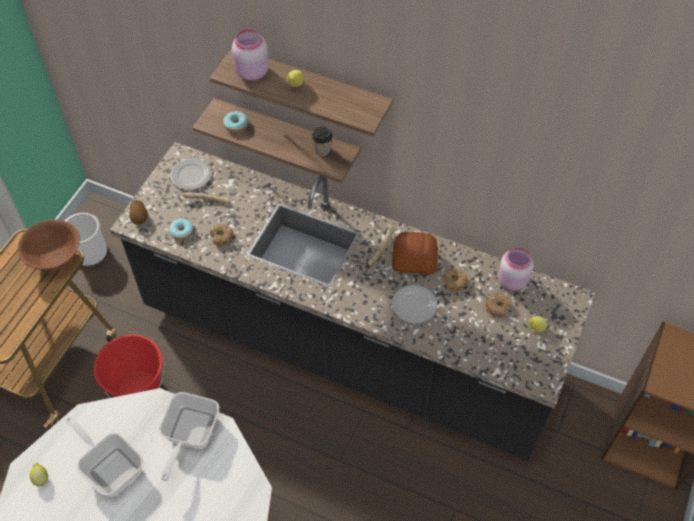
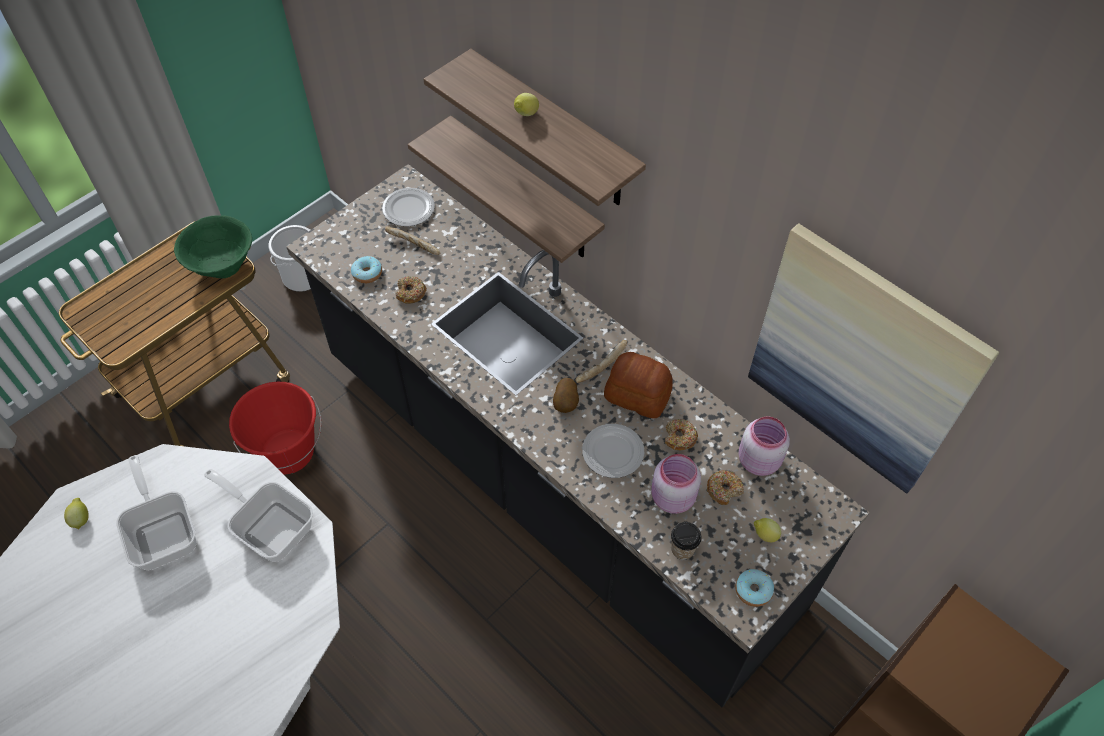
camera: 20 degrees right, 0 degrees up
(56, 259) = (222, 265): brown bowl -> green bowl
(140, 218) = (326, 243): potato -> potato (566, 403)
(189, 435) = (270, 526): frying pan -> frying pan turned 90 degrees clockwise
(236, 125) = (461, 155): donut -> donut (753, 590)
(251, 72) = (477, 85): pink jar -> pink jar (671, 497)
(322, 150) = (554, 214): cup -> cup (682, 549)
(574, 192) = (860, 361): none -> picture

